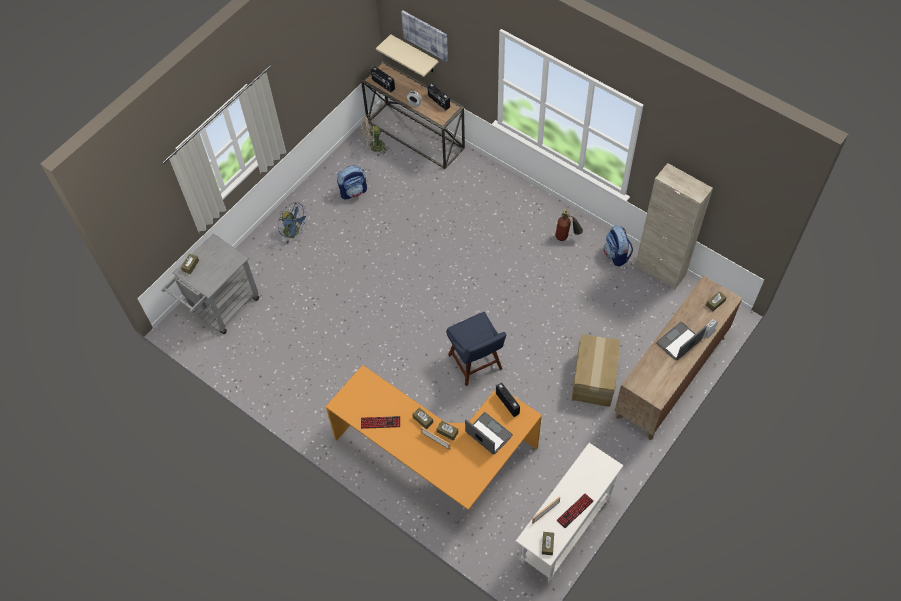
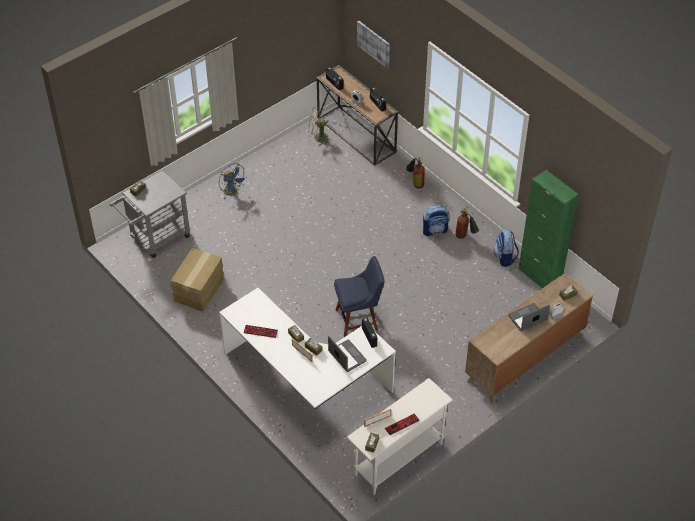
camera: 10 degrees right, 10 degrees down
(353, 191) = (291, 169): backpack -> backpack (435, 230)
(414, 54) = (364, 61): beige shelf -> none
(437, 462) = (305, 386): orange desk -> white desk
(476, 364) = (359, 319): blue chair -> blue chair turned 90 degrees counterclockwise
(495, 181) = (415, 182): none -> fire extinguisher
(594, 379) = (457, 349): cardboard box -> cardboard box (199, 290)
(660, 270) = (539, 276): beige cabinet -> green cabinet

